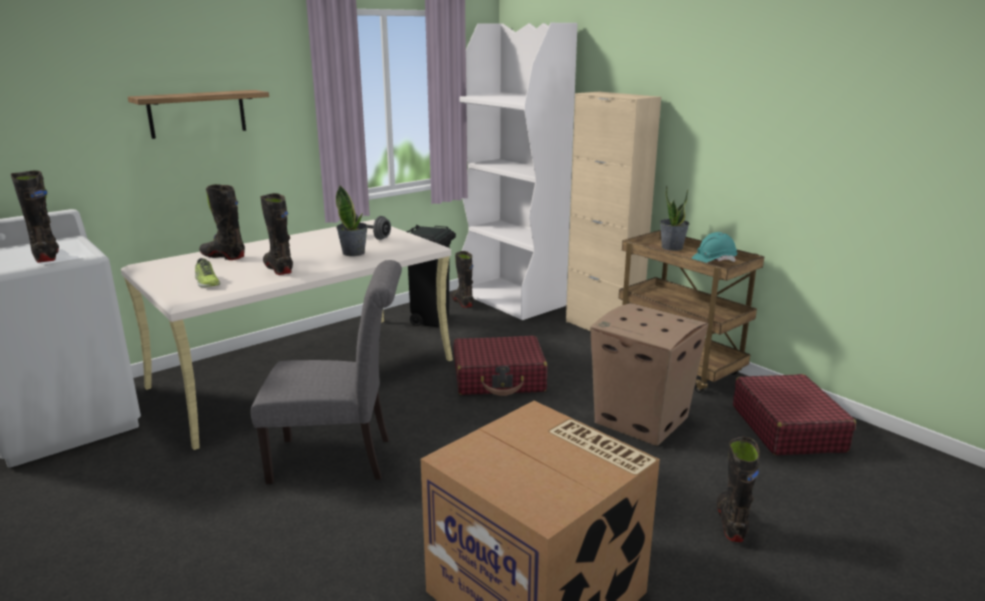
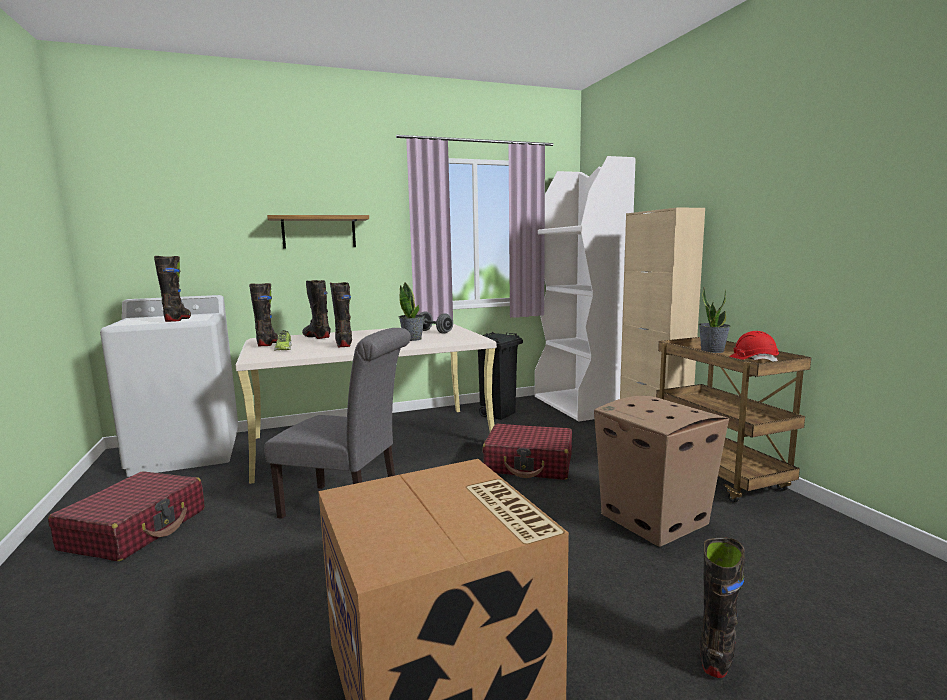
camera: 20 degrees right, 10 degrees down
(462, 302) = (533, 404): black boot -> black boot (268, 343)
(713, 261) = (751, 361): turquoise hard hat -> red hard hat
(787, 428) = (834, 554): red suitcase -> red suitcase (136, 529)

